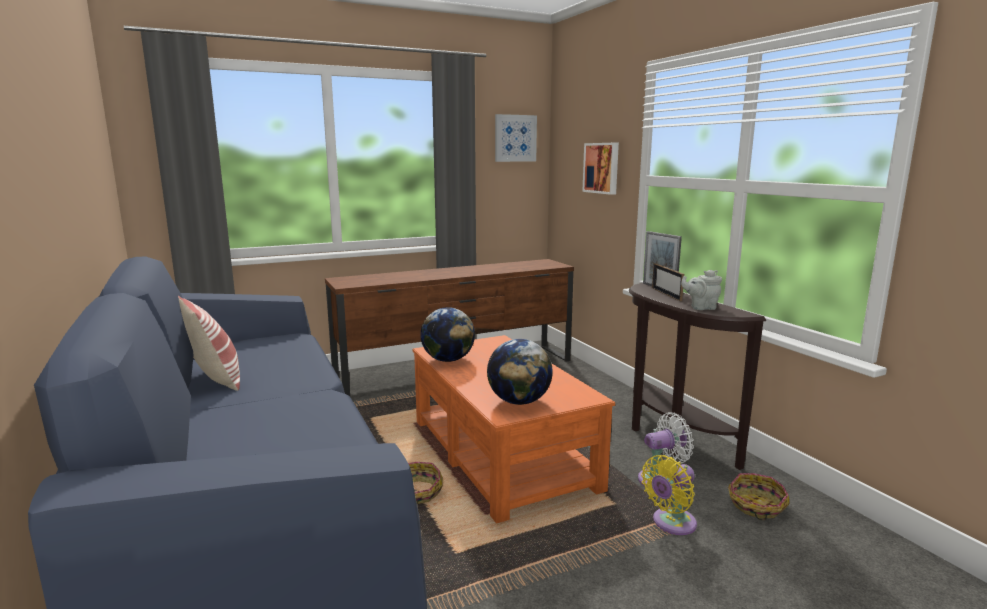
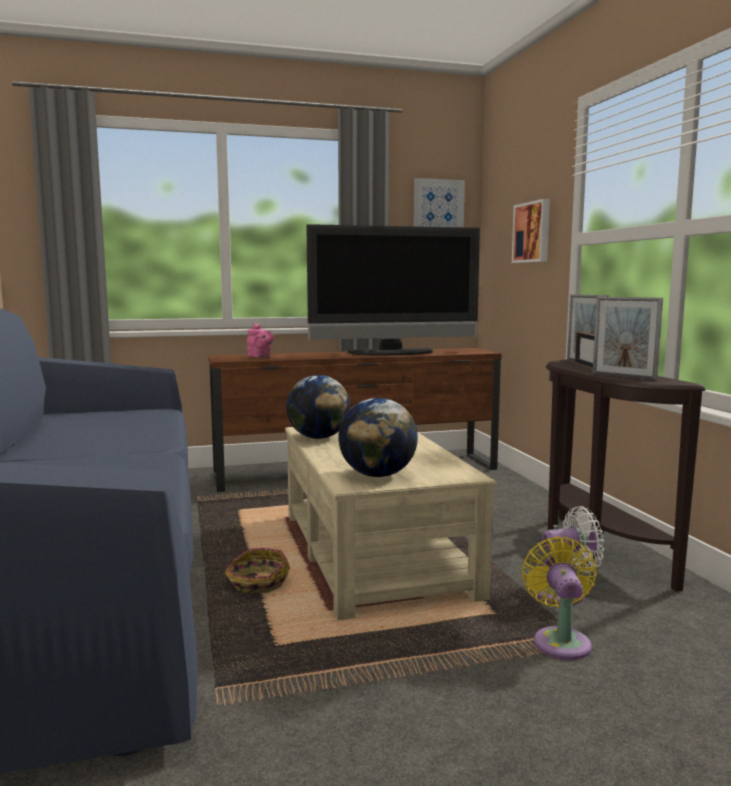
camera: 10 degrees right, 5 degrees down
(216, 380) = (53, 439): pillow -> none
(374, 279) = (260, 357): none -> pink teapot
(485, 269) = (393, 353): none -> television
(501, 452) = (375, 552): orange coffee table -> beige coffee table
(671, 524) = (560, 640): yellow fan -> yellow fan turned 120 degrees clockwise
(701, 307) = (623, 376): grey teapot -> picture frame
(756, 506) = (685, 632): basket -> none

